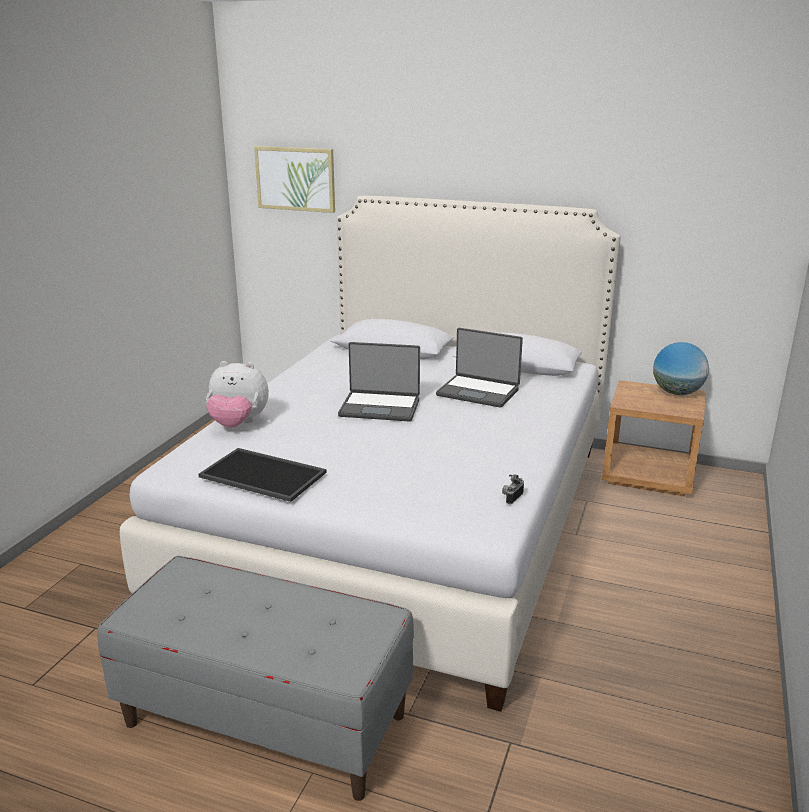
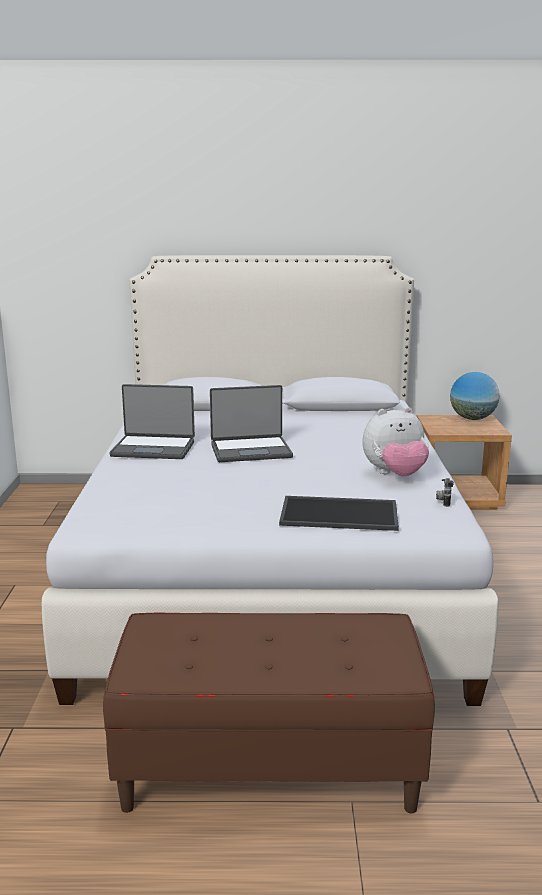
camera: 20 degrees left, 5 degrees down
(238, 424) = (120, 481): plush toy -> plush toy (395, 475)
(265, 474) = (198, 516): tray -> tray (340, 513)
(266, 719) = (269, 767): grey bench -> brown bench
(295, 179) = (76, 244): picture -> none
(478, 392) = (328, 429): laptop -> laptop (154, 448)

